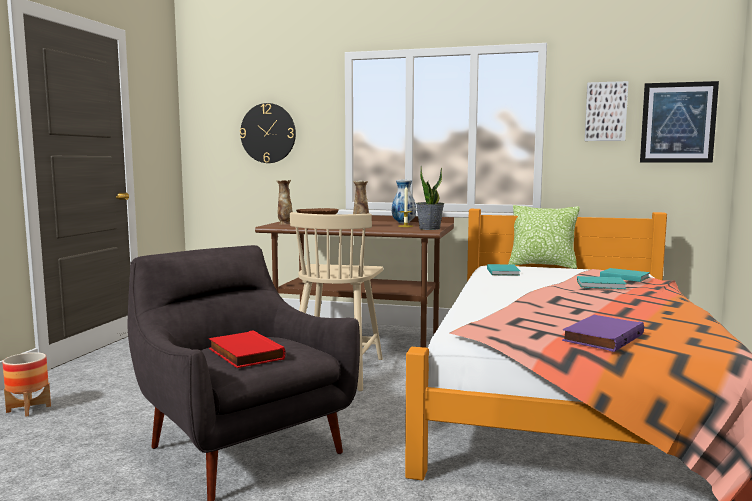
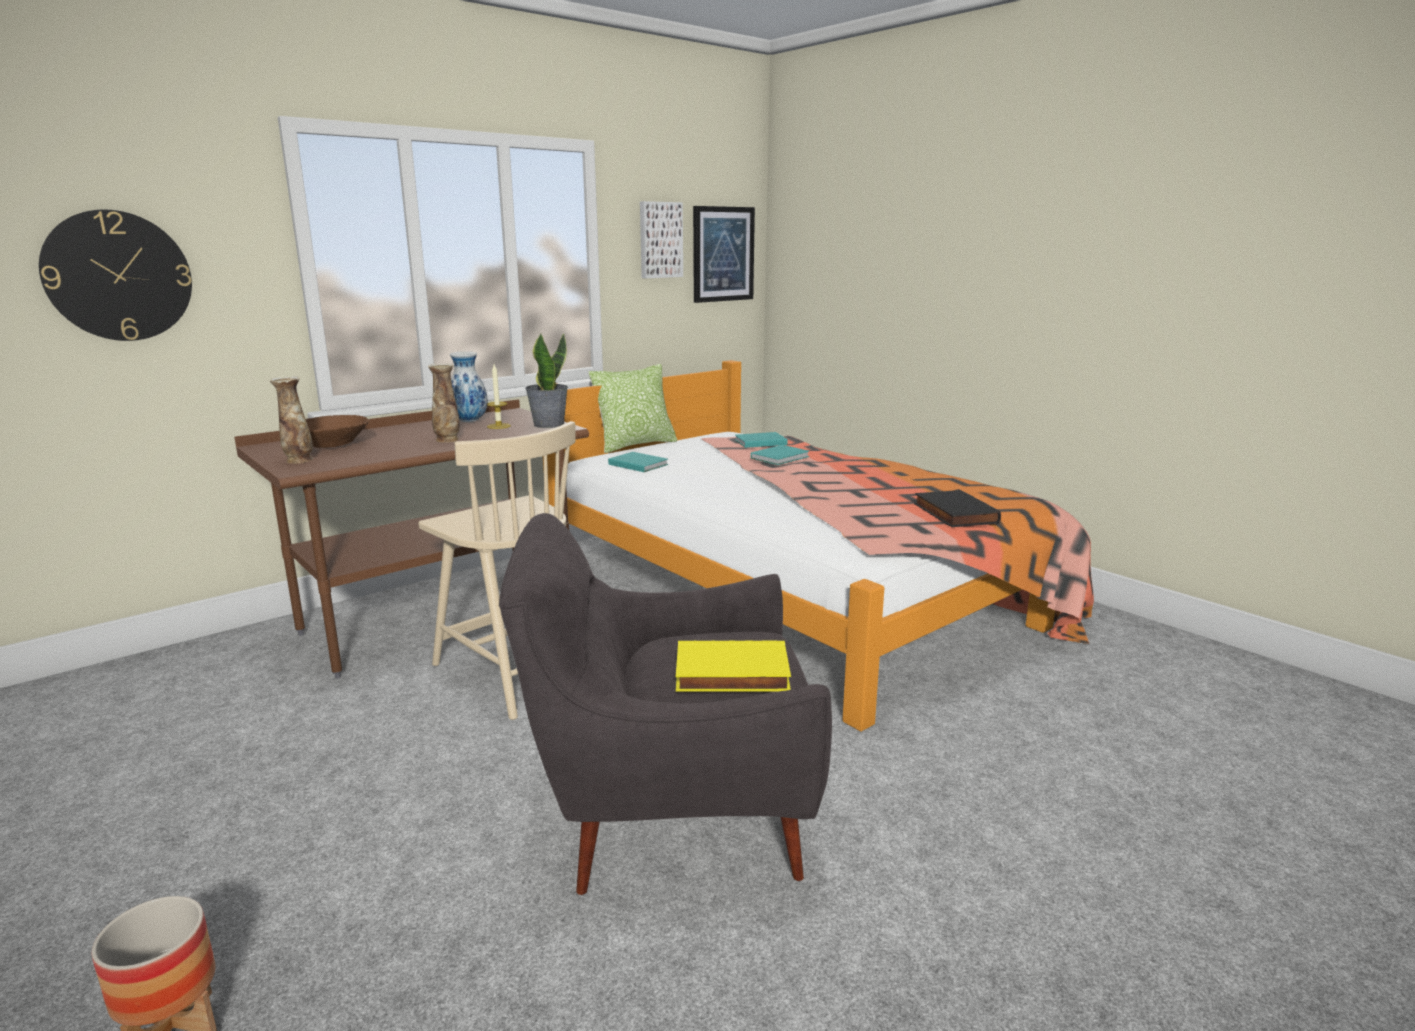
camera: 55 degrees left, 10 degrees up
(244, 354) = (731, 675): red book -> yellow book
(601, 337) = (953, 513): purple book -> black book

